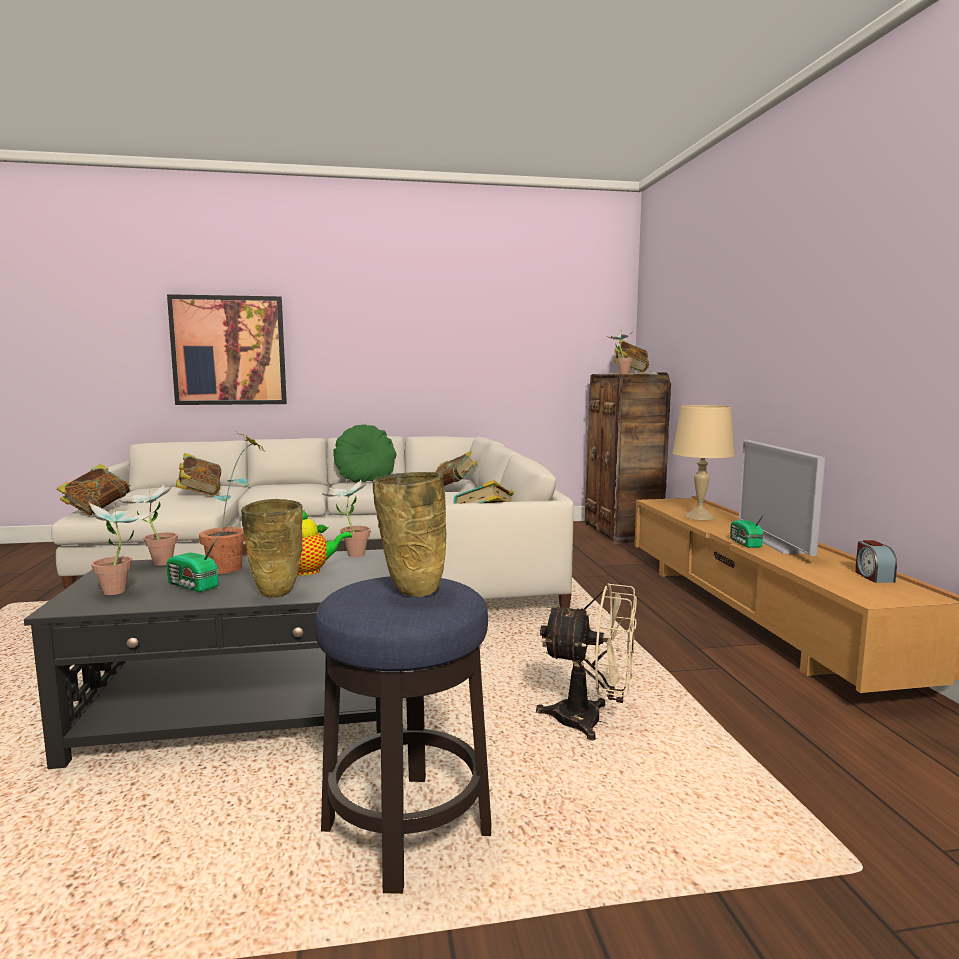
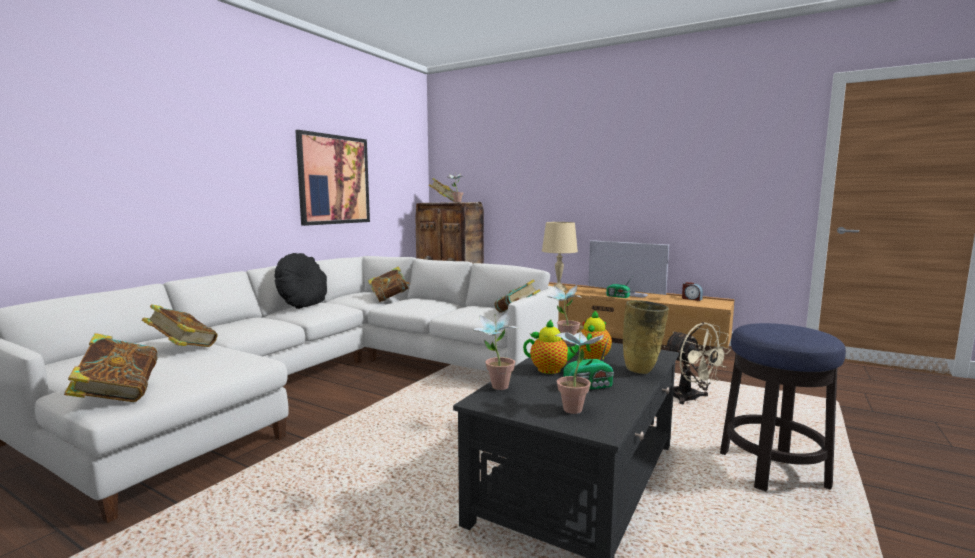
camera: 50 degrees left, 0 degrees up
(229, 350) = (113, 178): picture -> picture (334, 180)
(236, 567) = (552, 370): potted plant -> teapot
(365, 481) = (303, 306): green pillow -> black pillow
(412, 591) = (783, 329): beige vase -> none
(591, 722) = (691, 399): beige fan -> beige fan turned 90 degrees clockwise

